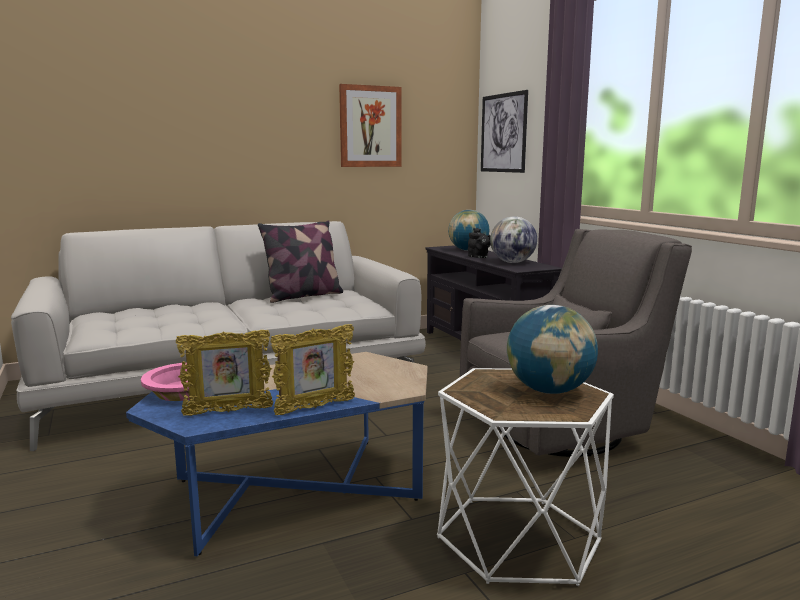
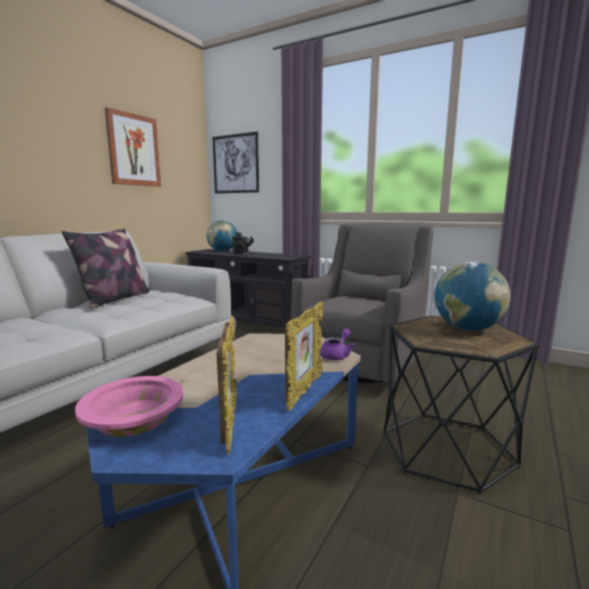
camera: 35 degrees left, 0 degrees up
(228, 411) = (229, 424): picture frame -> picture frame turned 45 degrees counterclockwise
(402, 389) = (337, 355): none -> purple teapot
(512, 262) = (272, 255): globe -> none
(518, 539) = (447, 449): white side table -> black side table

